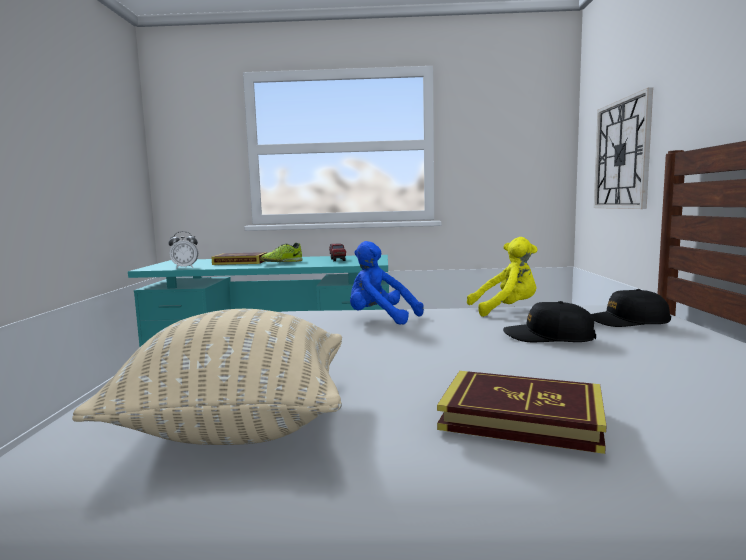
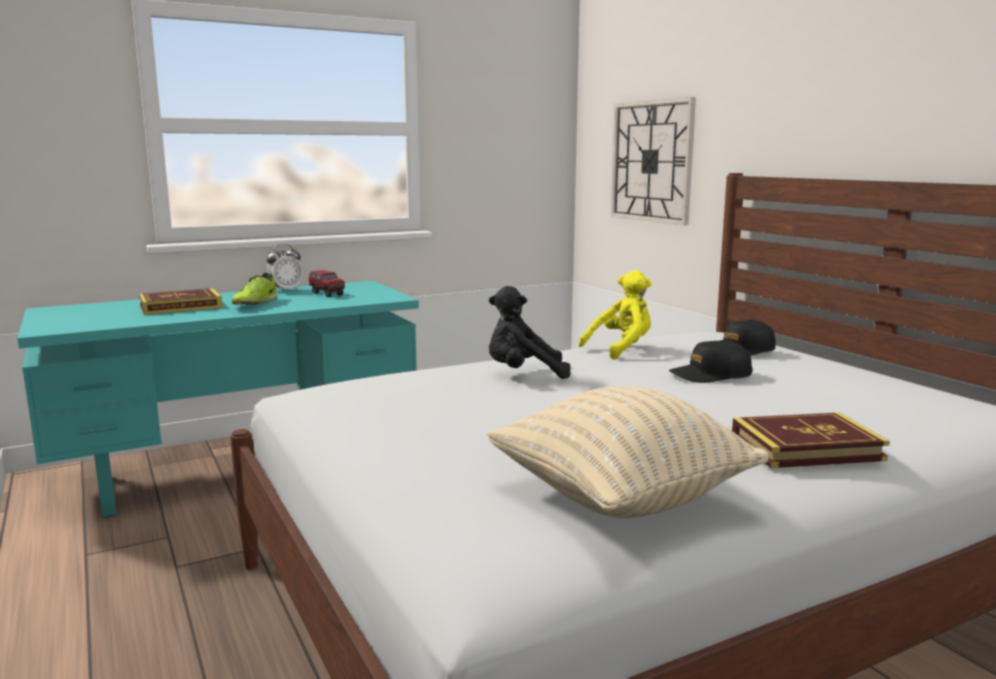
camera: 30 degrees left, 5 degrees up
(185, 268) = (113, 324): alarm clock -> alarm clock (285, 290)
(380, 319) = (523, 374): blue plush toy -> black plush toy

